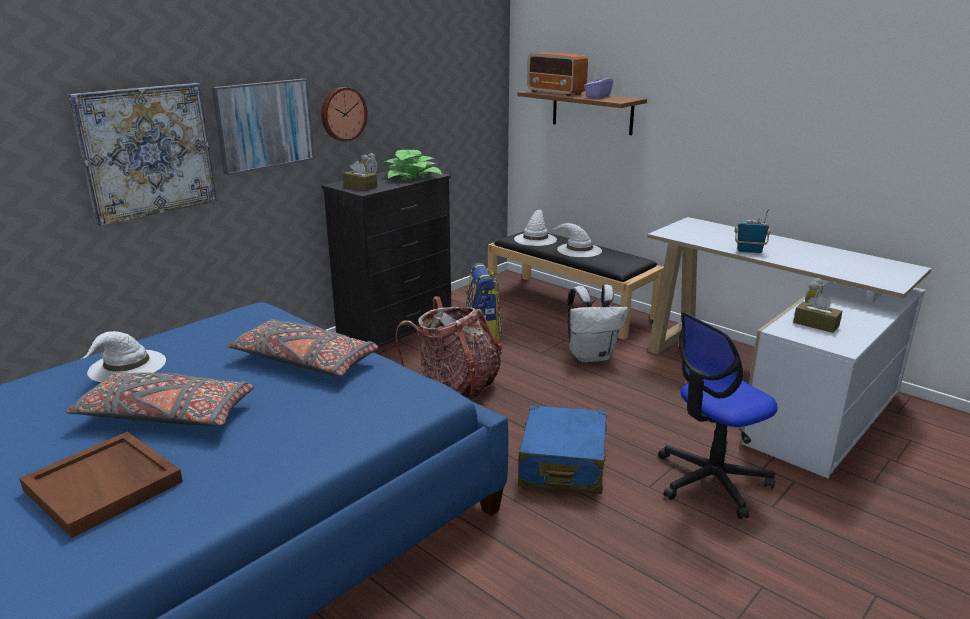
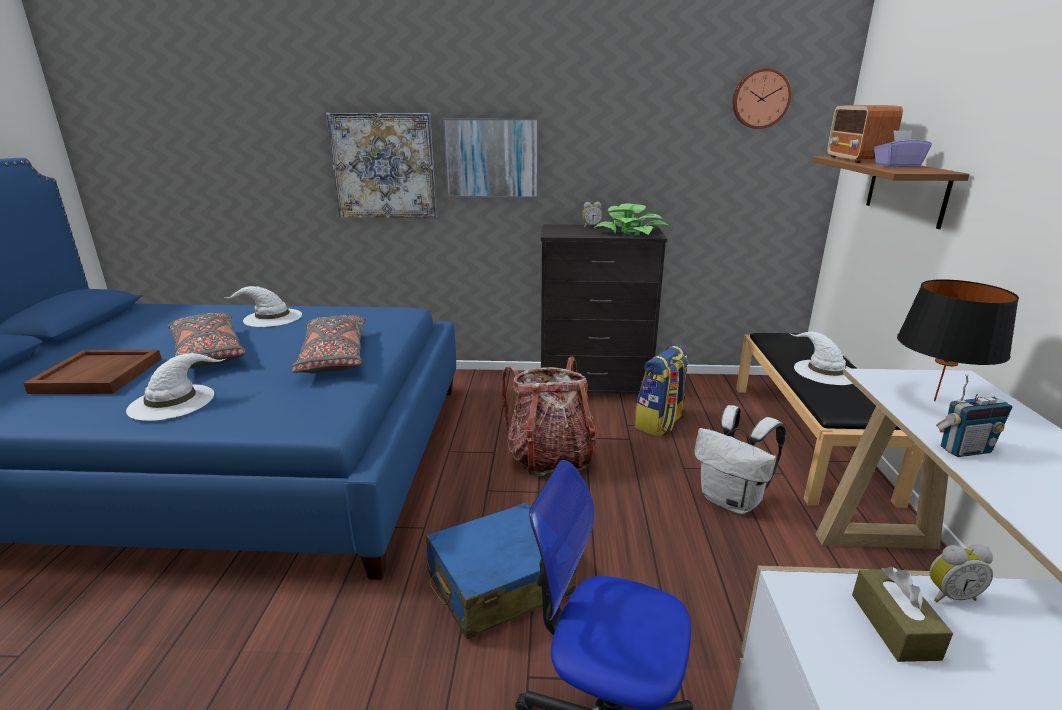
camera: 50 degrees right, 0 degrees up
(342, 114) = (581, 158): wall clock -> wall clock (760, 99)
(360, 187) = (562, 231): brown tissue box -> none
(535, 239) = (796, 344): white hat -> white hat (173, 401)
(704, 235) = (934, 401): none -> black table lamp
(749, 251) = (964, 450): radio -> radio turned 105 degrees clockwise

